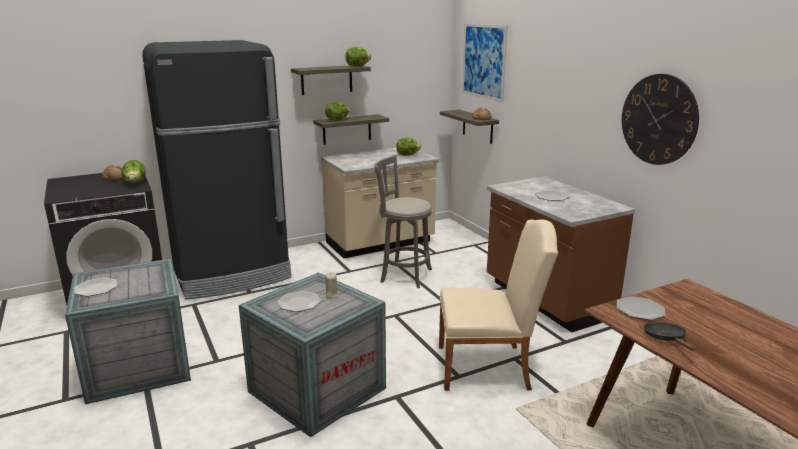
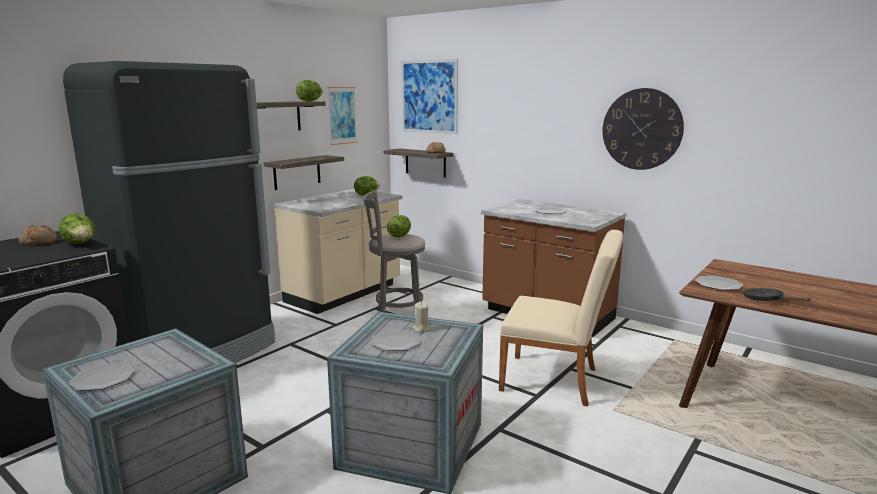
camera: 25 degrees left, 5 degrees down
(337, 120) = (293, 161): lettuce -> lettuce (399, 236)
(398, 77) = (342, 115): none -> picture
(490, 367) = (556, 380): beige chair -> beige chair turned 45 degrees clockwise

